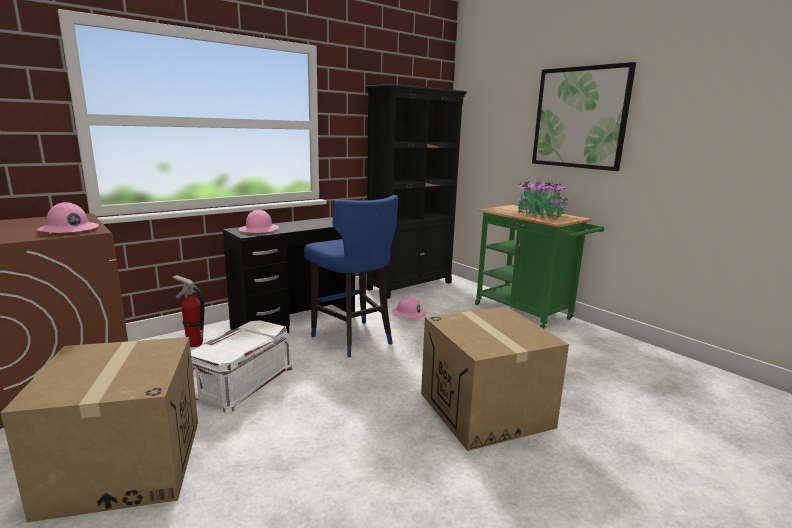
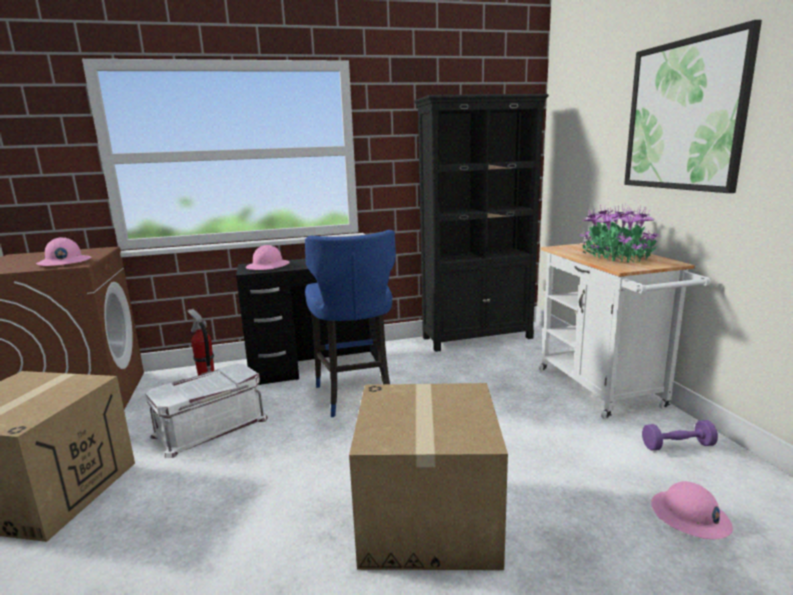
camera: 25 degrees right, 0 degrees up
(408, 313) = (445, 373): pink hard hat -> pink hard hat (689, 516)
(527, 313) = (605, 392): green cart -> white cart
(593, 340) = (677, 446): none -> purple dumbbell

